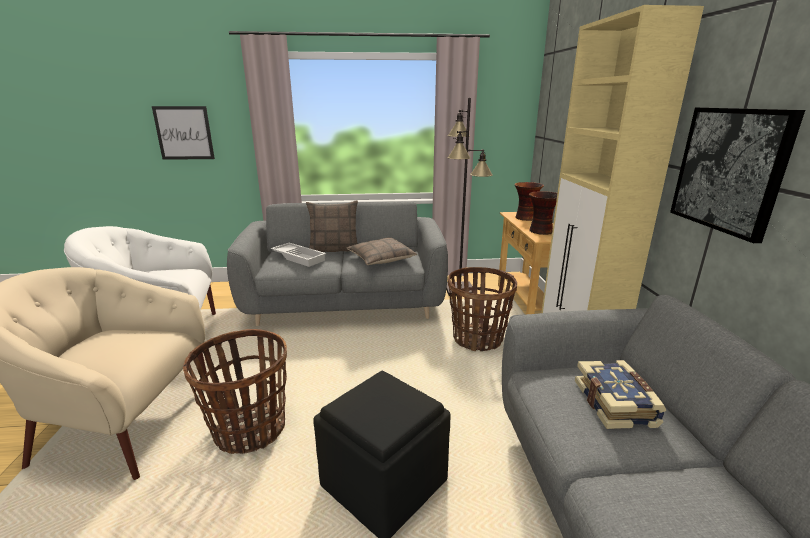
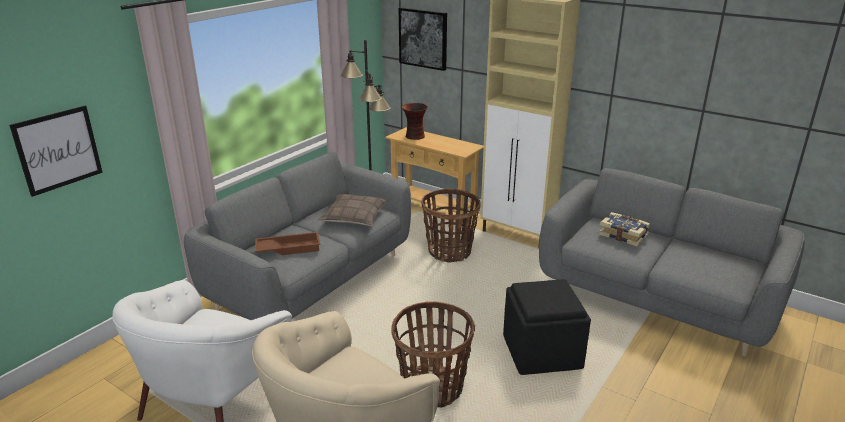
camera: 50 degrees left, 5 degrees up
(299, 257) = (289, 248): white tray -> brown tray
(334, 249) = (293, 227): pillow -> none
(540, 231) = (450, 146): vase -> none
(729, 170) = (615, 91): picture -> picture (423, 38)

